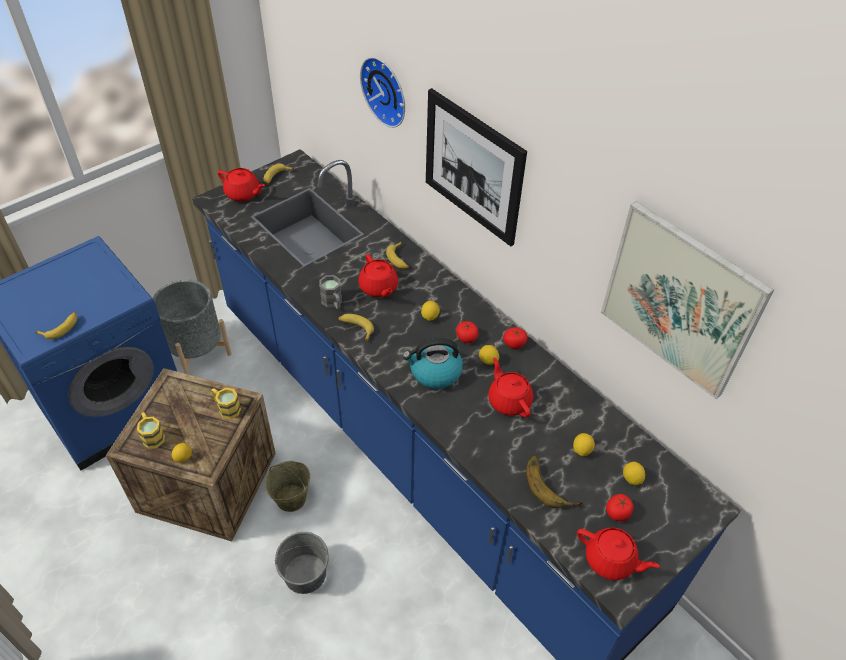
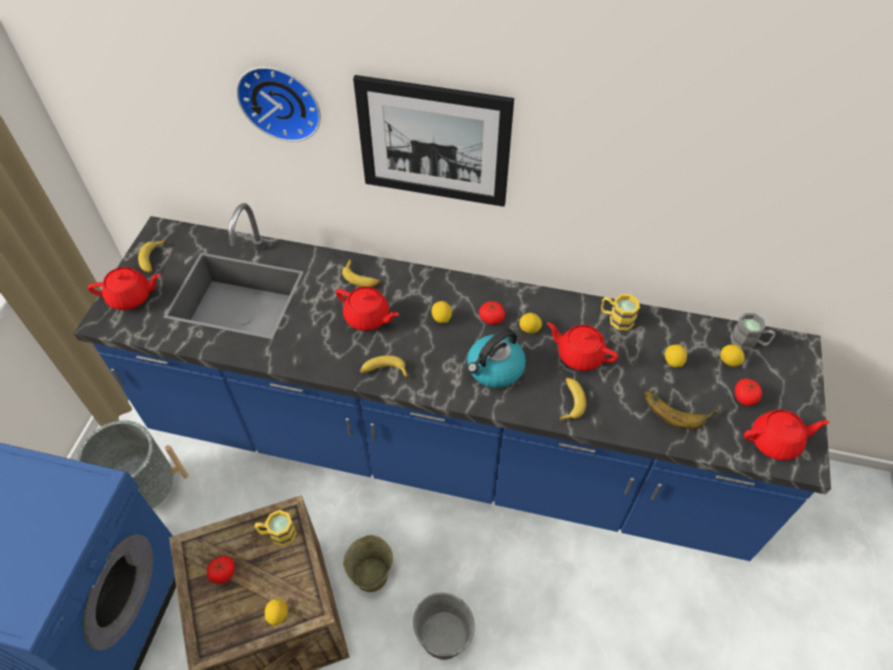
camera: 35 degrees left, 5 degrees up
(61, 328) = (42, 574): banana -> banana (570, 401)
(152, 435) = (223, 616): yellow mug -> yellow mug (616, 319)
(333, 303) = (338, 359): grey mug -> grey mug (748, 342)
(514, 343) = (536, 299): tomato -> tomato (223, 573)
(679, 300) = (736, 177): picture -> none

